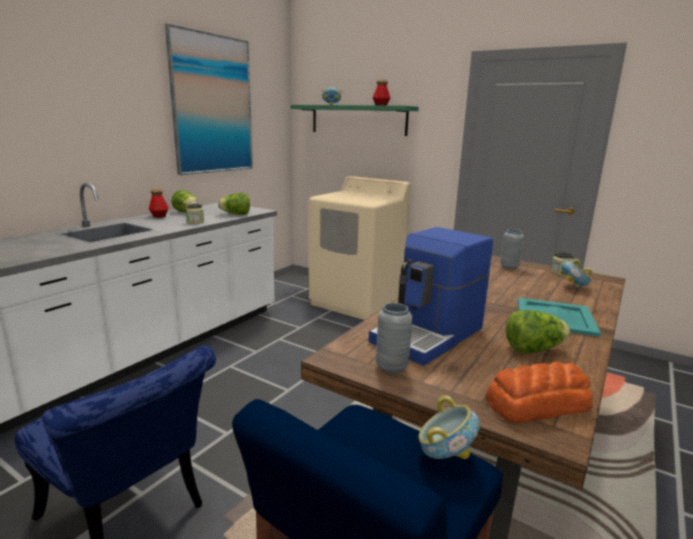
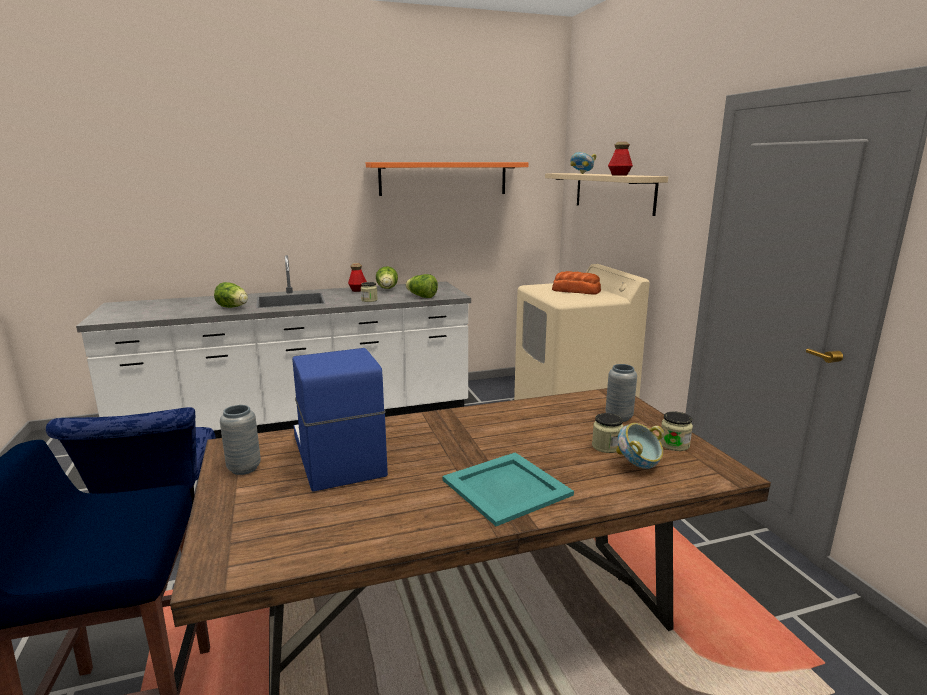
camera: 40 degrees right, 0 degrees up
(212, 105) = (443, 178): picture -> orange shelf
(358, 120) = (613, 192): green shelf -> beige shelf
(430, 335) = (336, 456): coffee machine -> coffee machine turned 75 degrees clockwise
(445, 456) = (139, 545): bowl -> none
(533, 350) = (387, 506): lettuce -> lettuce (233, 307)
(536, 404) = (261, 545): bread -> bread (575, 291)
(540, 282) = (606, 446): none -> jar

